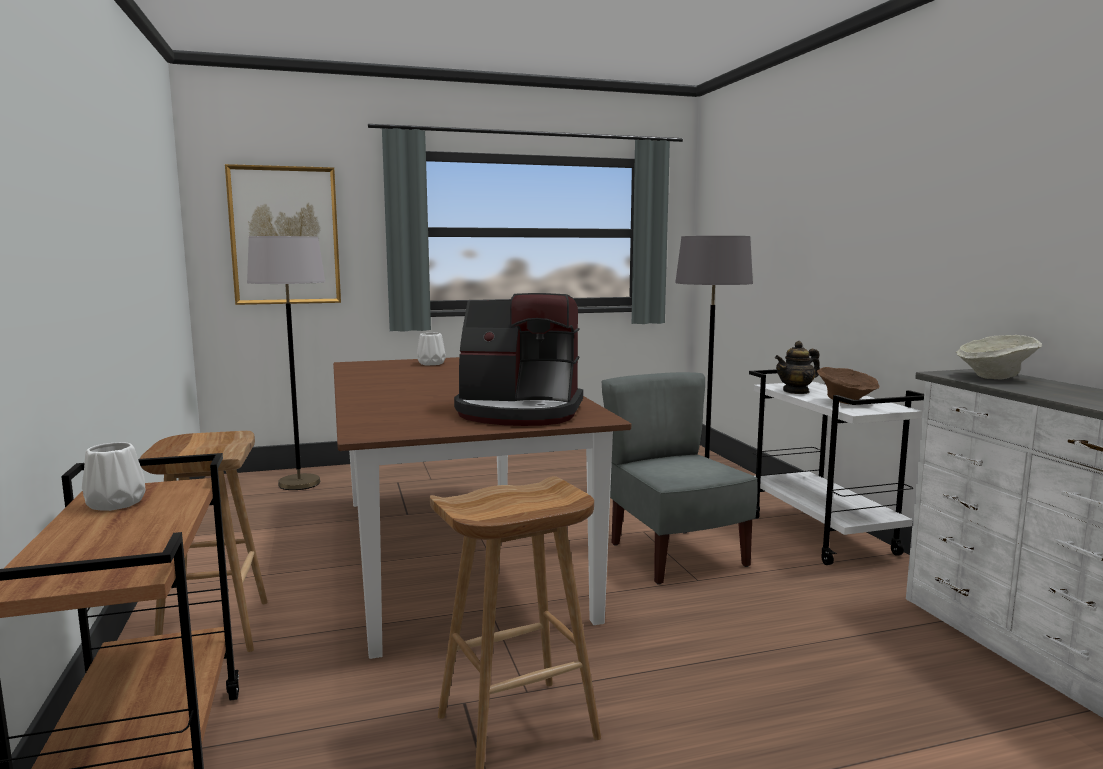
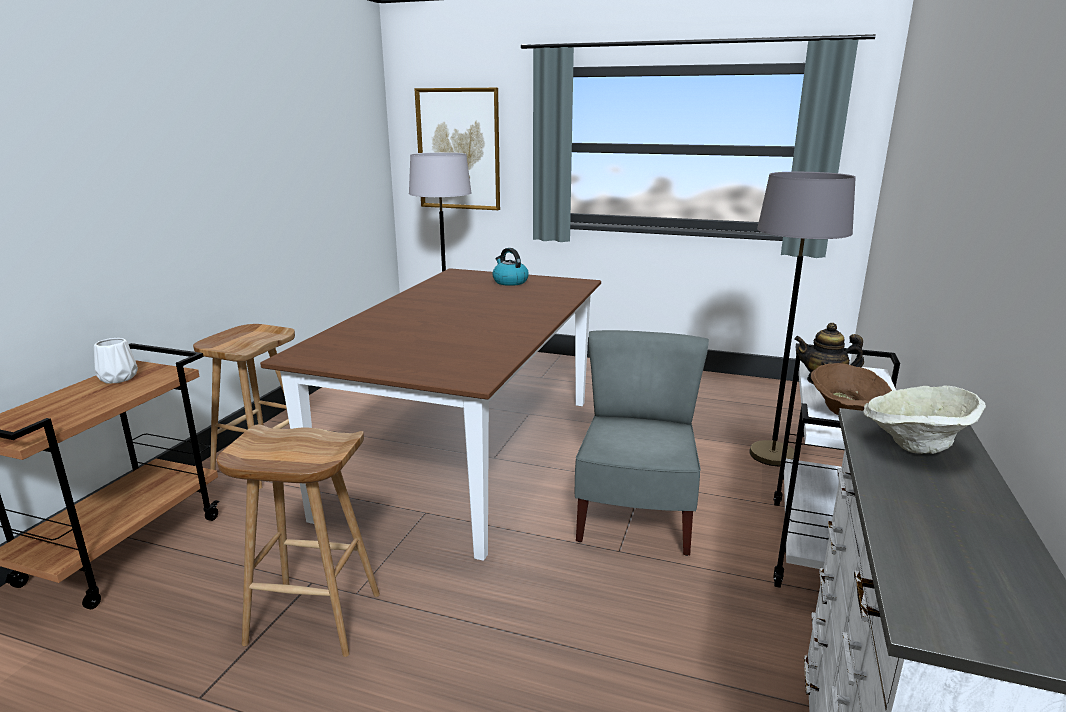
camera: 35 degrees right, 10 degrees up
(431, 364) = (509, 282): white vase -> kettle
(519, 412) = (435, 358): coffee machine -> none

